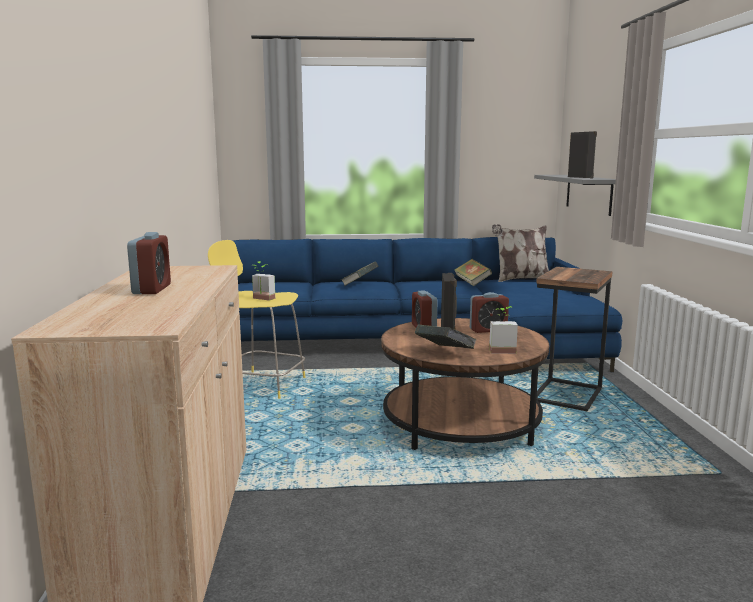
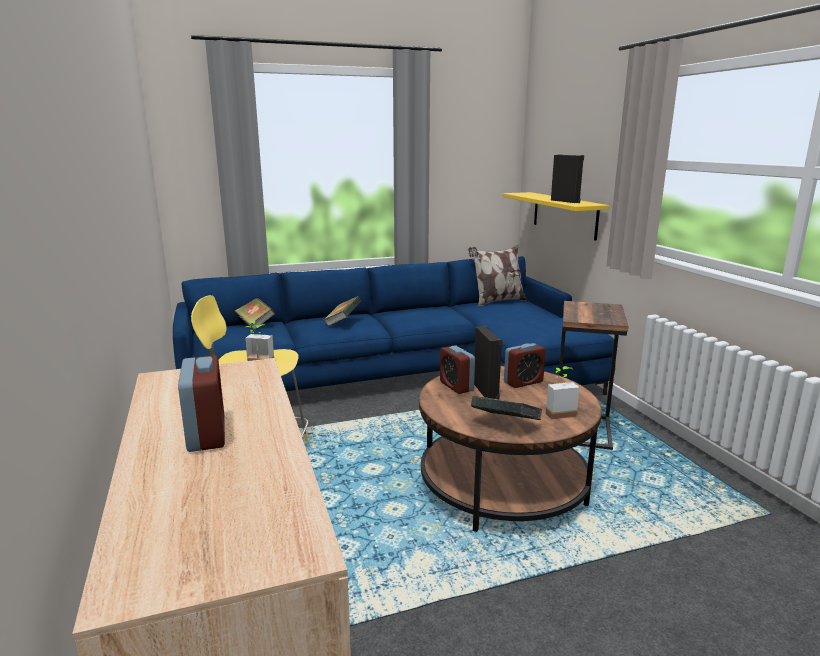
camera: 15 degrees left, 5 degrees up
(472, 282) = (455, 310): book -> book (255, 324)
(588, 193) = (564, 215): grey shelf -> yellow shelf

